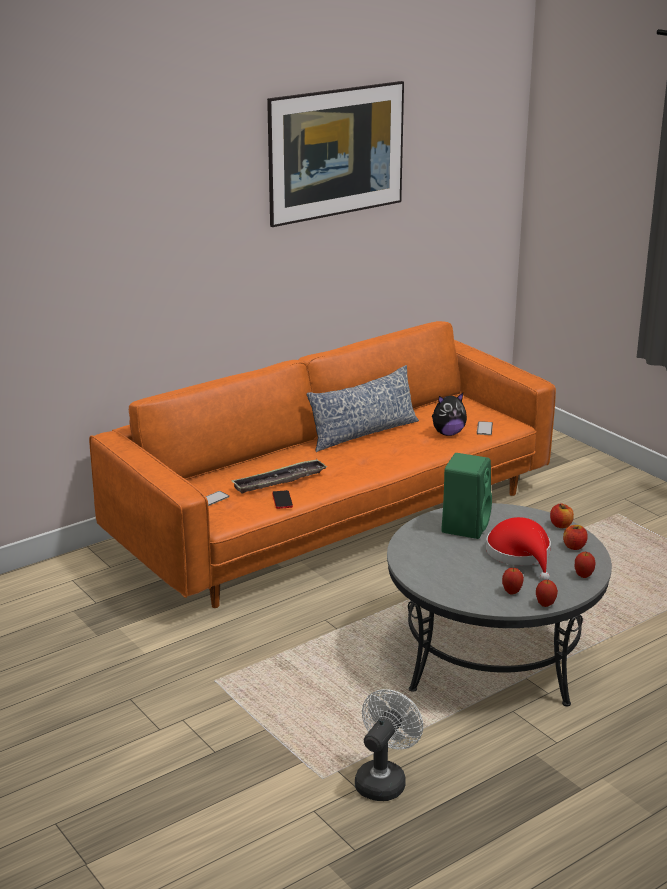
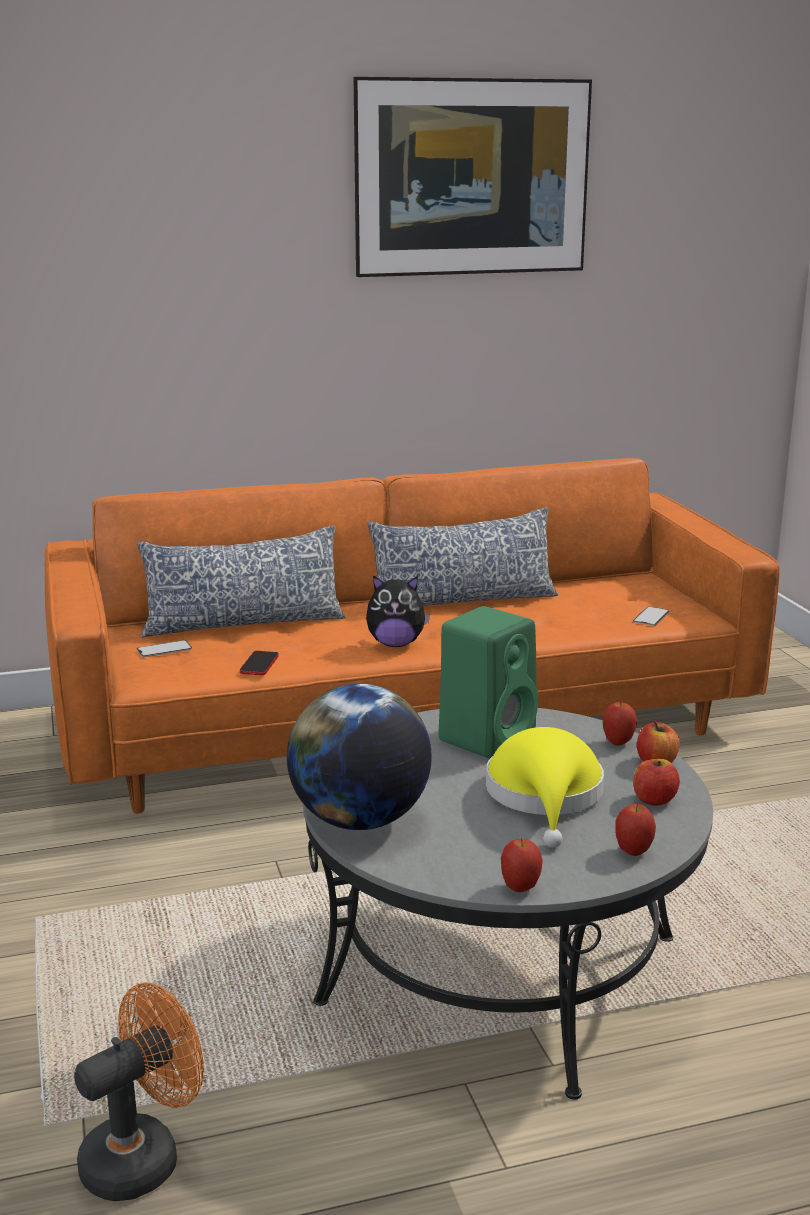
camera: 20 degrees right, 5 degrees down
(241, 472) = (243, 623): none -> pillow
(279, 481) = (282, 640): tray -> none
(383, 779) = (143, 1156): white fan -> orange fan
(440, 586) = (359, 820): none -> globe
(448, 433) = (588, 616): plush toy -> plush toy (396, 644)
(512, 592) = (476, 854): apple -> apple (618, 742)
(521, 555) = (545, 796): red hat -> yellow hat

